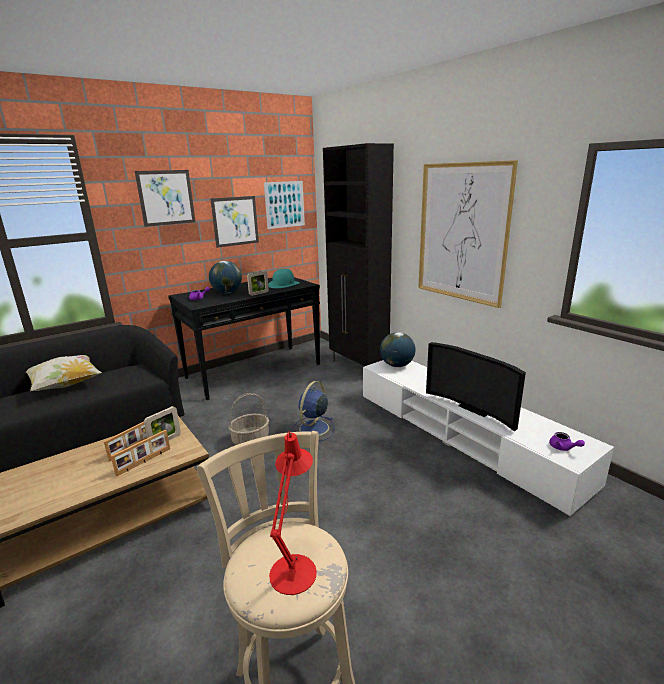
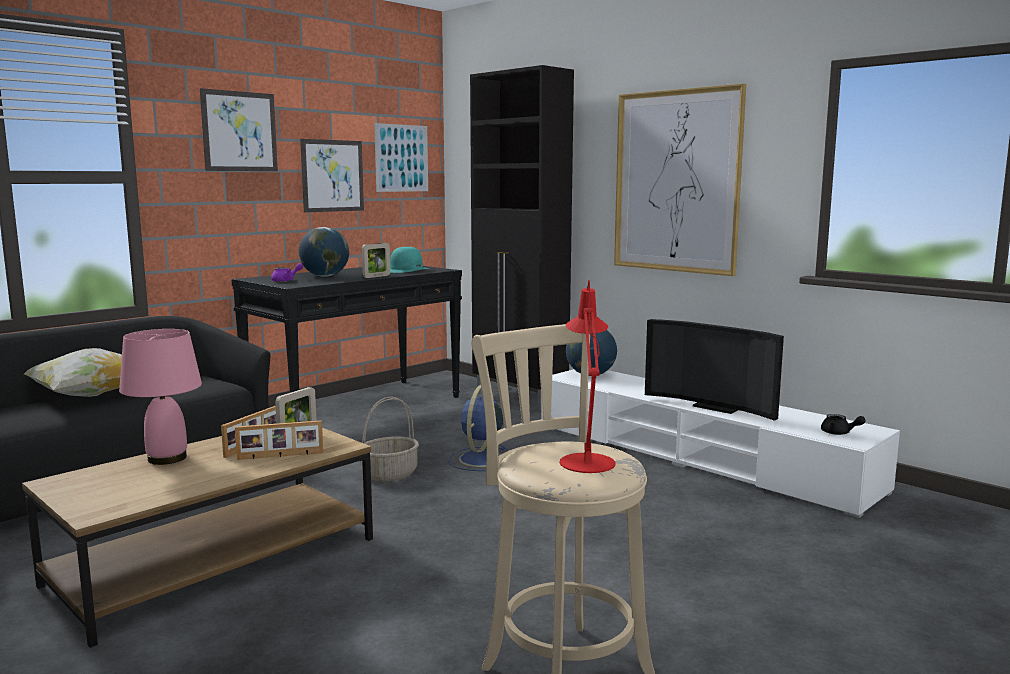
camera: 10 degrees left, 10 degrees down
(74, 458) = (168, 458): none -> pink table lamp
(144, 462) = (280, 456): picture frame -> picture frame turned 45 degrees clockwise
(563, 448) = (839, 433): purple teapot -> black teapot

